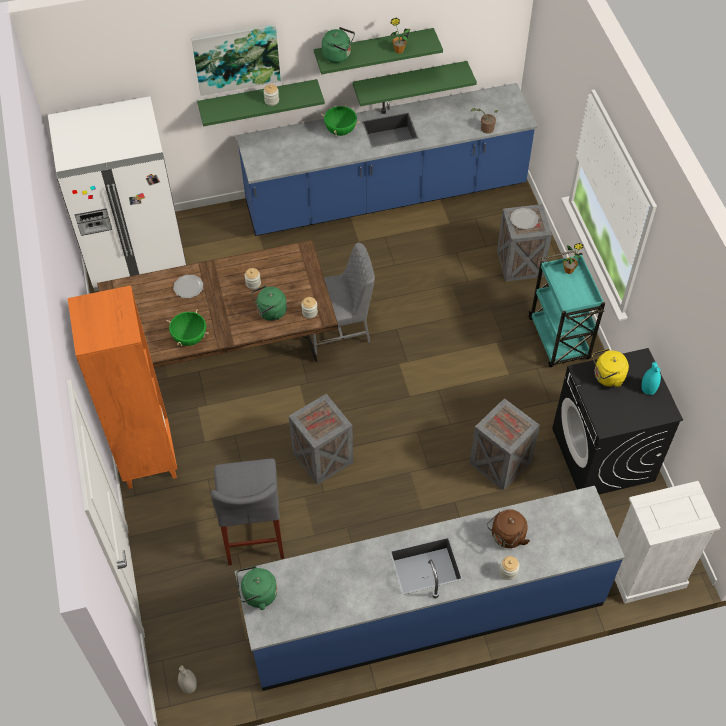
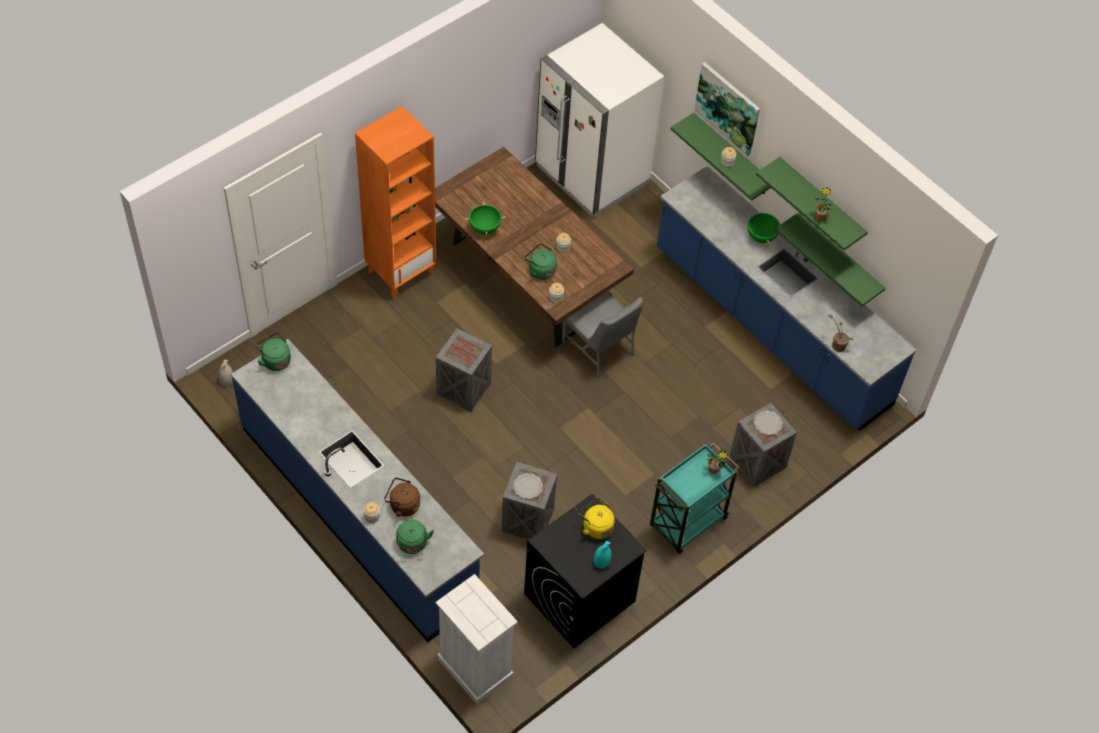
camera: 60 degrees right, 0 degrees up
(188, 287) = (533, 206): plate -> plate (527, 486)
(254, 532) = (371, 369): grey stool -> none
(338, 56) = (783, 177): green kettle -> green kettle (412, 544)

